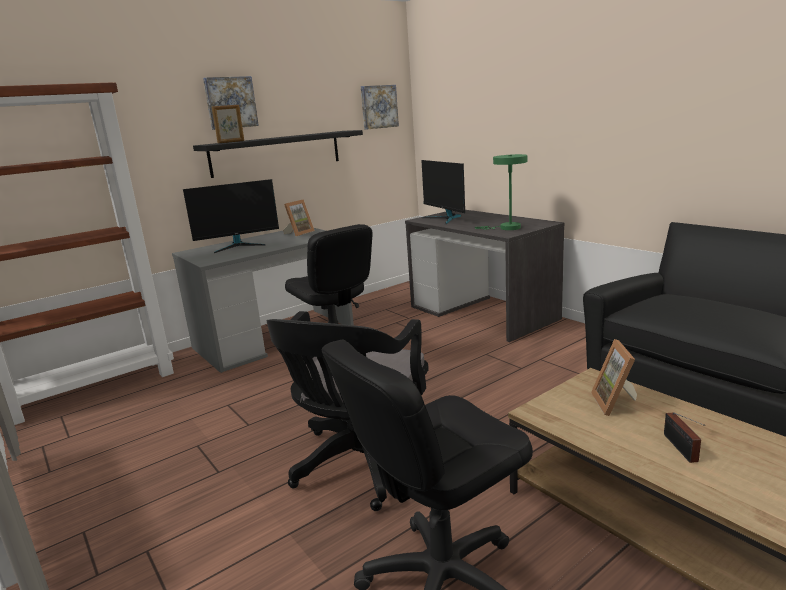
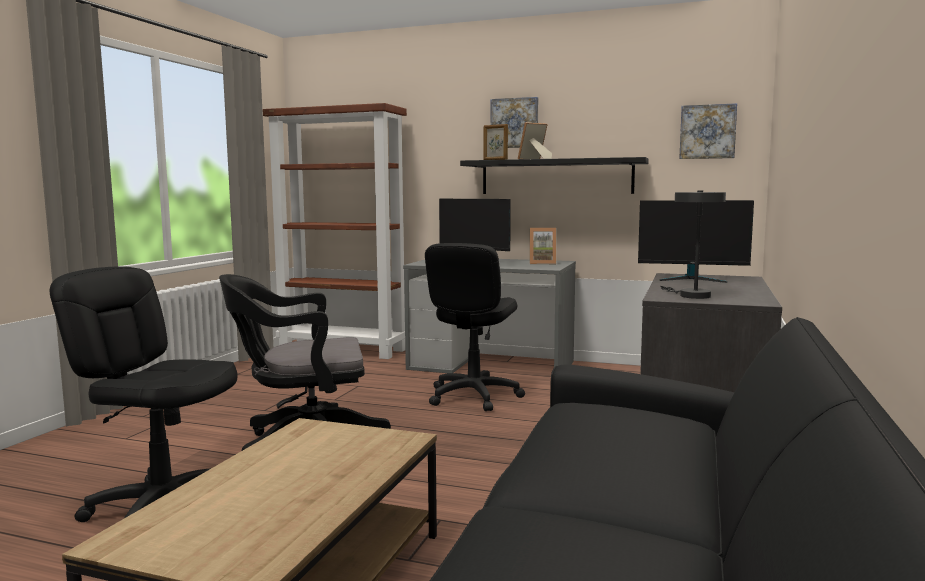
camera: 55 degrees right, 10 degrees down
(445, 219) = (692, 279): monitor -> monitor turned 105 degrees counterclockwise
(506, 228) = (690, 295): green table lamp -> grey table lamp
(616, 403) = (349, 453): picture frame -> picture frame (534, 159)
(681, 449) = (259, 487): radio -> none

